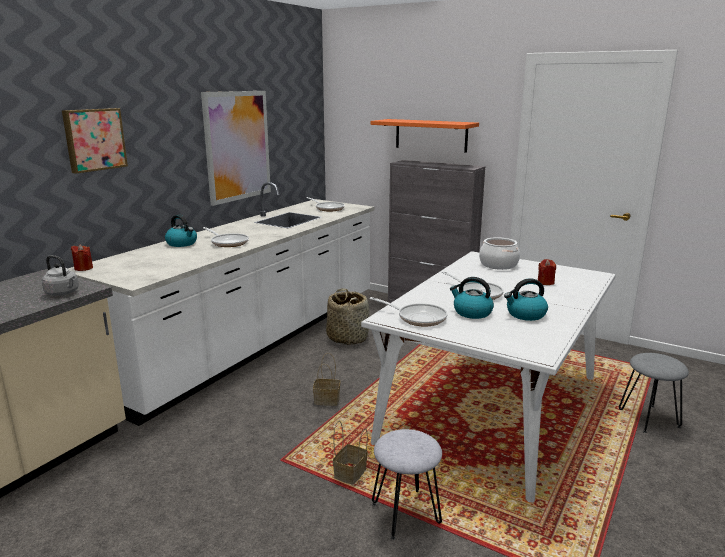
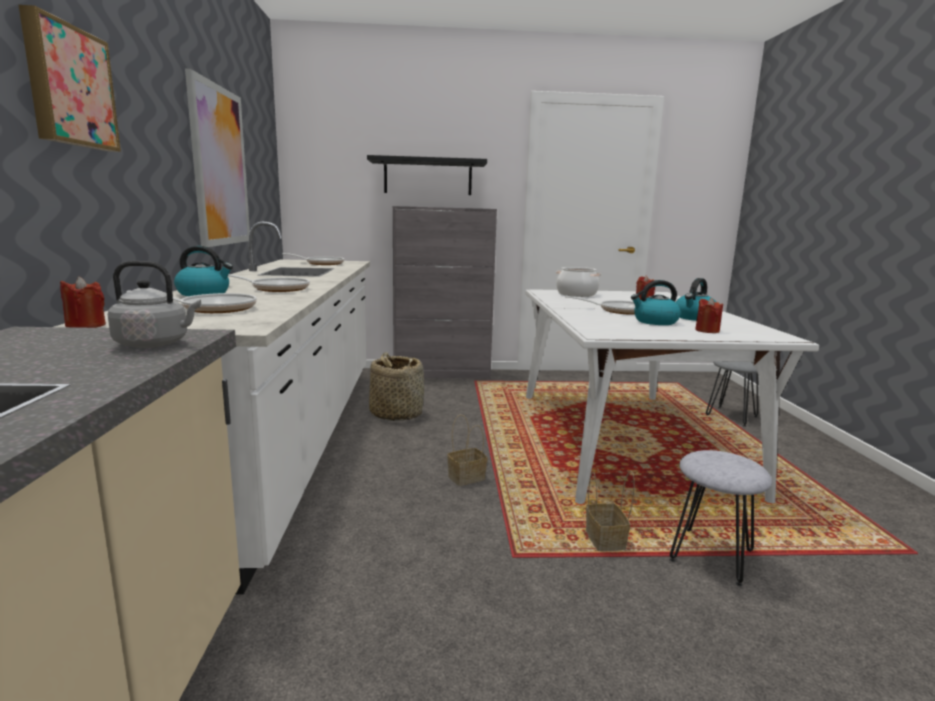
camera: 35 degrees left, 5 degrees down
(418, 318) = (626, 330): frying pan -> frying pan (212, 308)
(431, 135) = (428, 177): orange shelf -> black shelf
(488, 332) = (707, 330): none -> red candle

